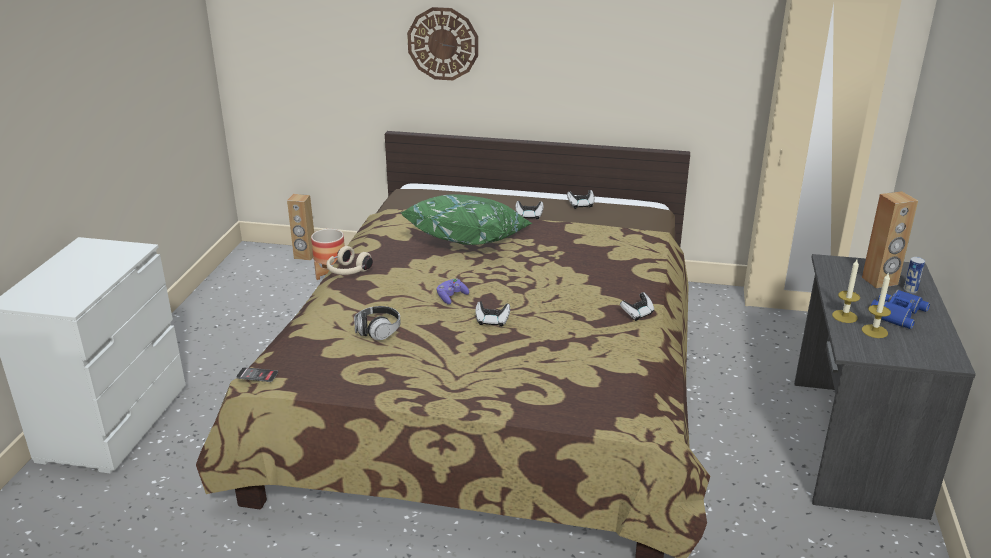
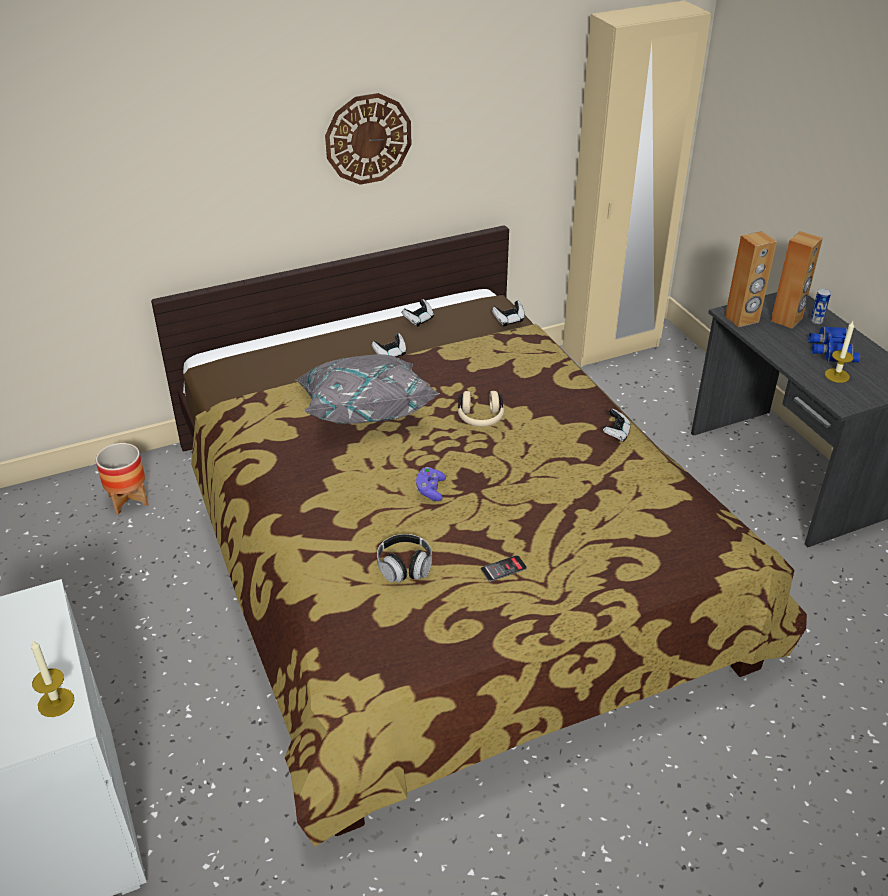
camera: 35 degrees left, 10 degrees up
(257, 375) = (342, 687): phone -> phone (503, 569)
(305, 256) = (67, 488): brown speaker -> brown speaker (742, 319)
(348, 271) = (280, 505): beige headphones -> beige headphones (480, 419)
(443, 43) = (209, 172): wall clock -> wall clock (368, 139)
(470, 240) = (364, 409): green pillow -> grey pillow
(492, 321) = (502, 501): game controller -> game controller (509, 320)
(844, 316) = (802, 369): candle -> candle (56, 702)

